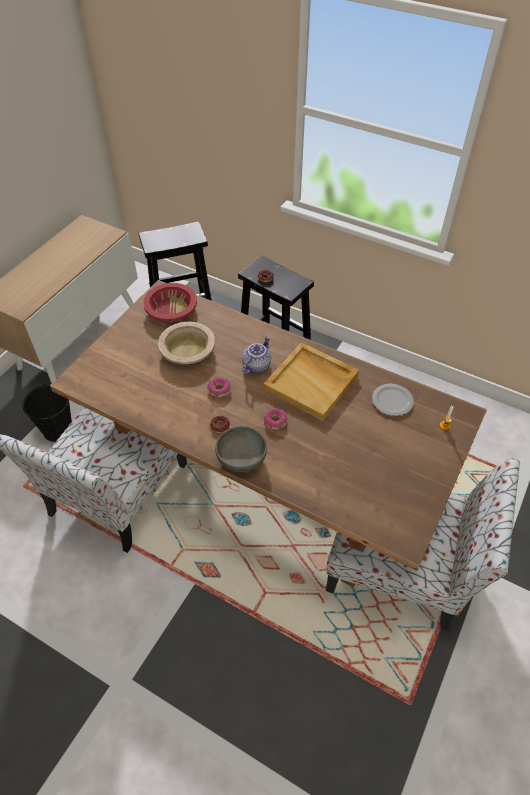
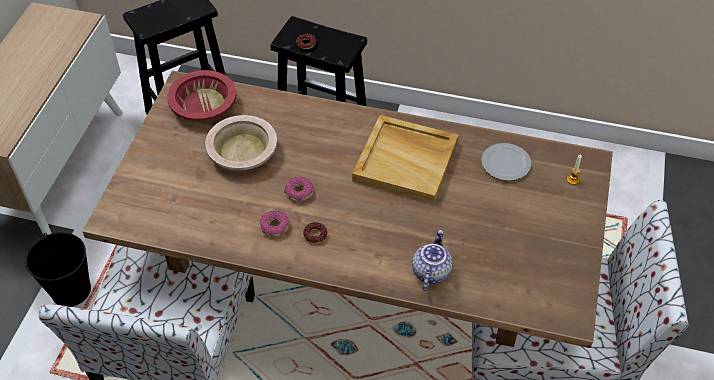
camera: 15 degrees left, 0 degrees up
(242, 458) = (354, 267): grey bowl -> none
(256, 365) = (333, 153): teapot -> teapot (430, 272)
(275, 421) = (379, 215): donut -> donut (274, 227)

